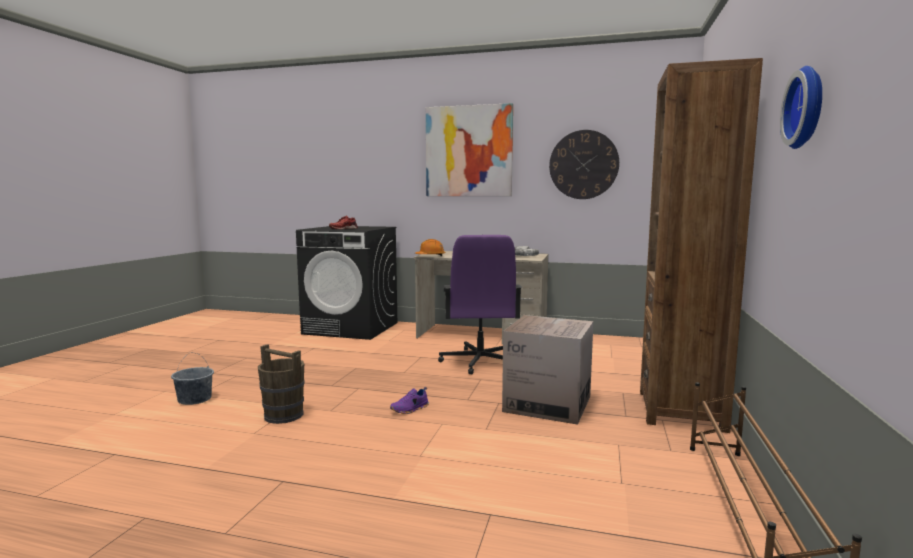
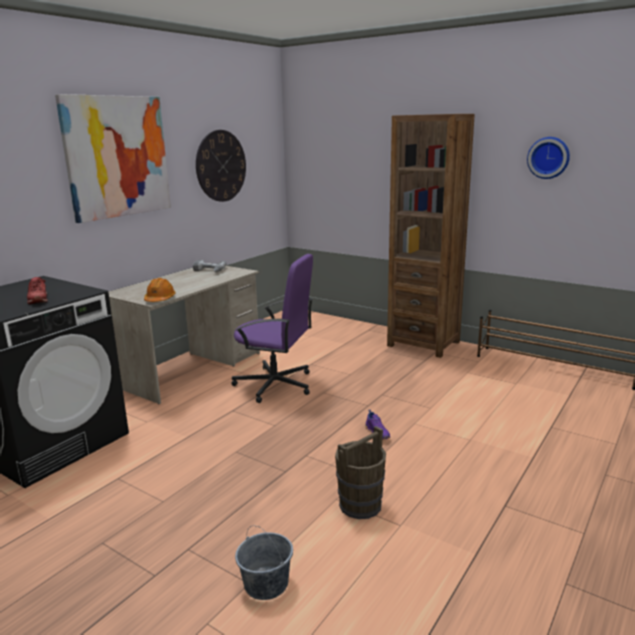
camera: 70 degrees left, 10 degrees up
(547, 404) = (393, 378): cardboard box -> none

